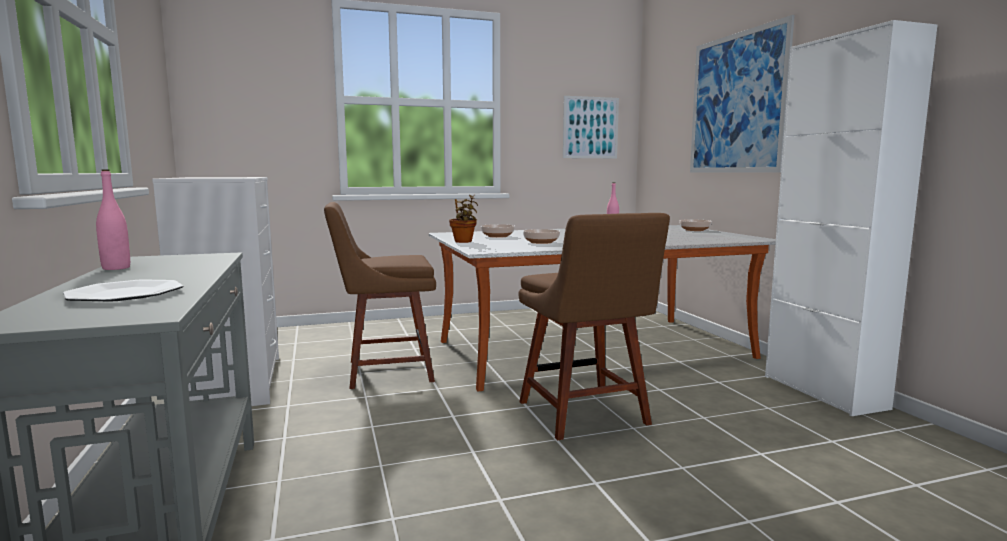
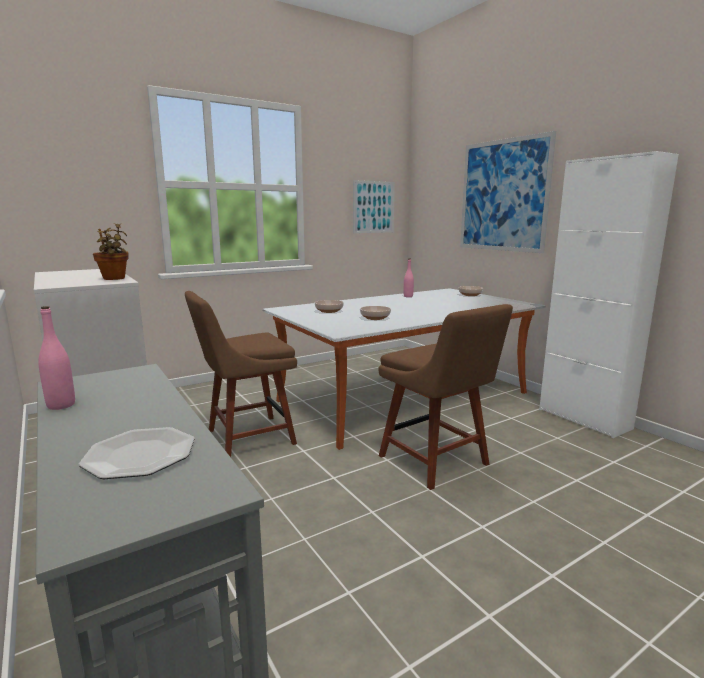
camera: 15 degrees left, 5 degrees up
(463, 242) = (310, 321): potted plant -> potted plant (114, 279)

